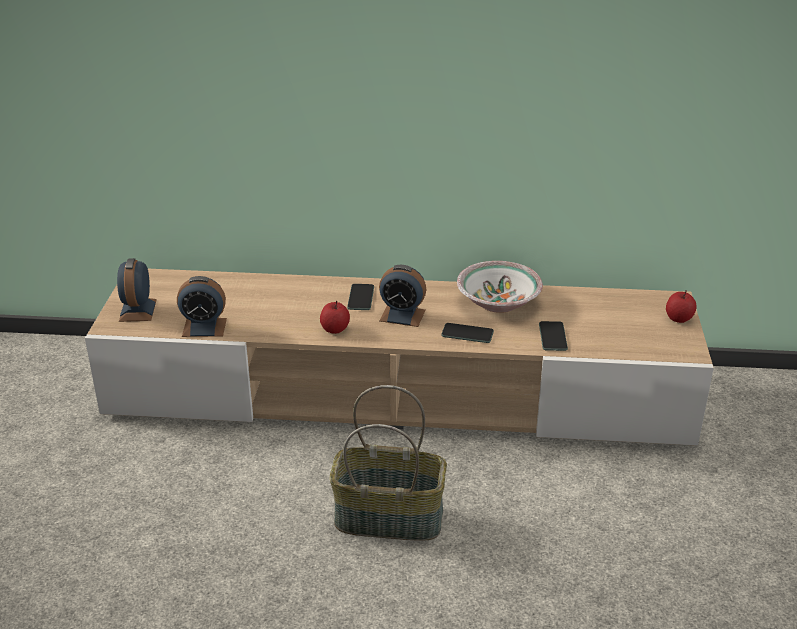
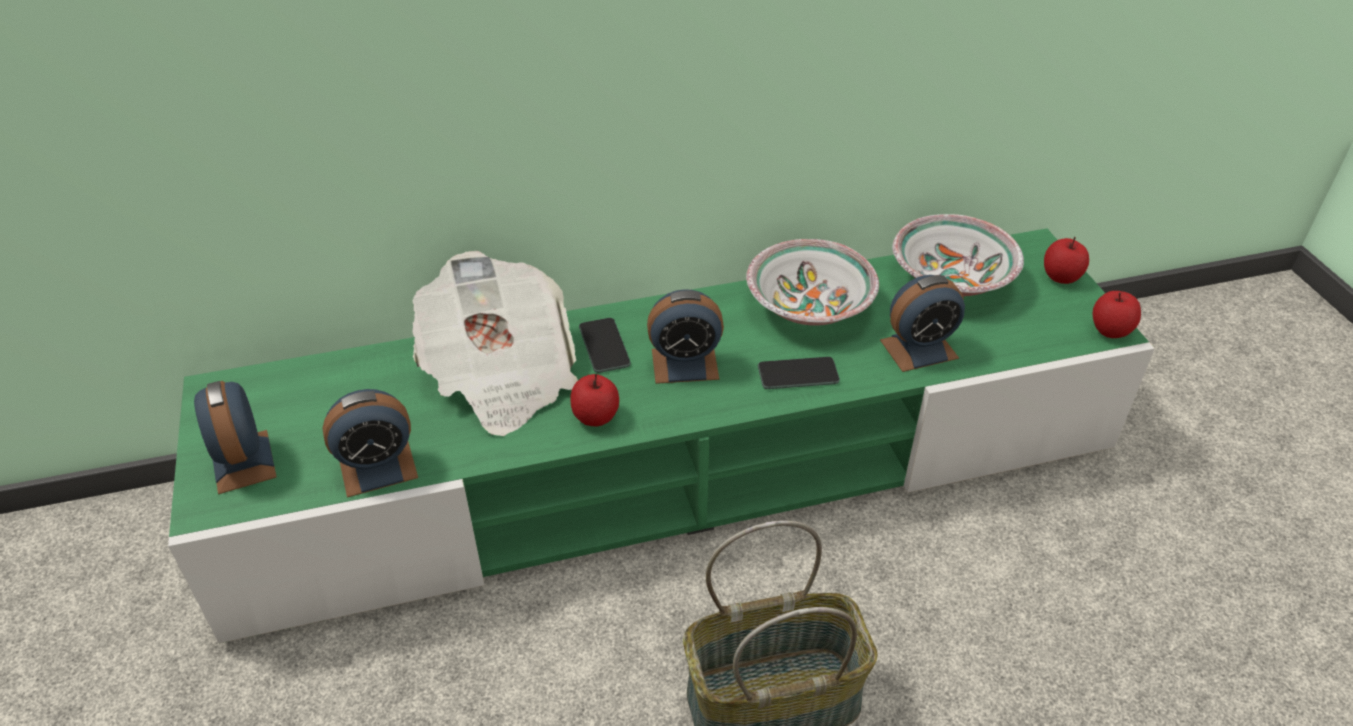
camera: 20 degrees left, 10 degrees up
(293, 300) = (500, 375): none -> newspaper
(400, 393) = (678, 467): beige tv stand -> green tv stand
(552, 336) = (919, 349): phone -> alarm clock
(601, 306) = (950, 279): none -> bowl
(689, 352) = (1110, 330): none -> apple

